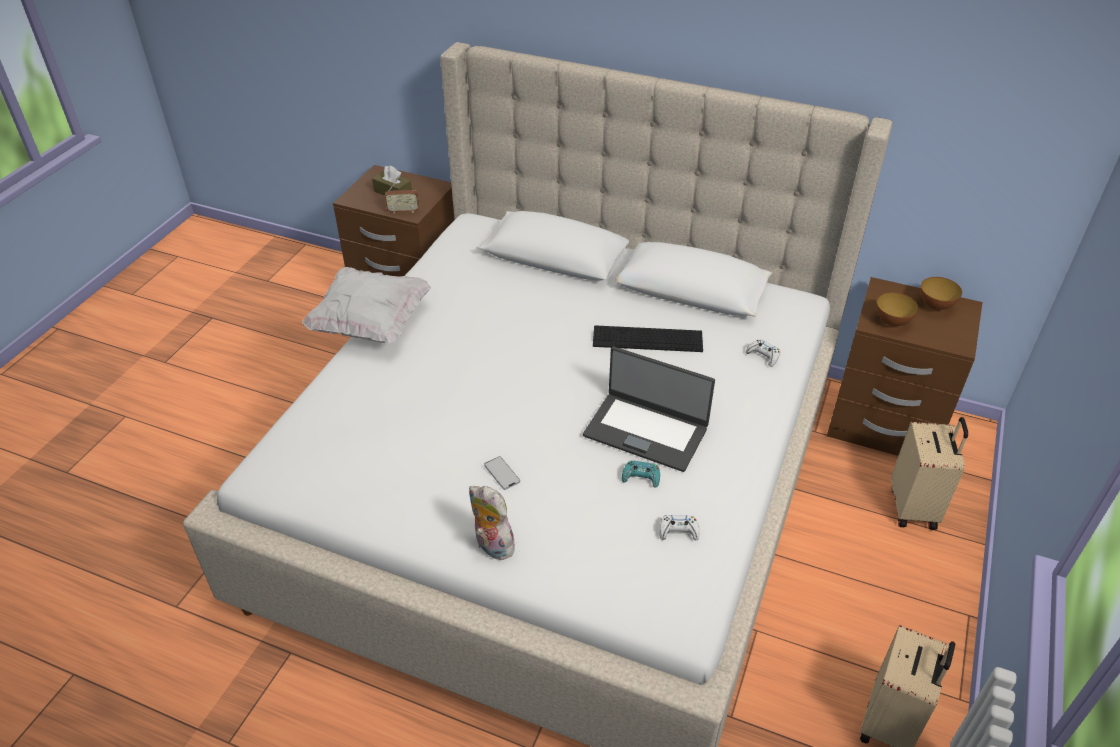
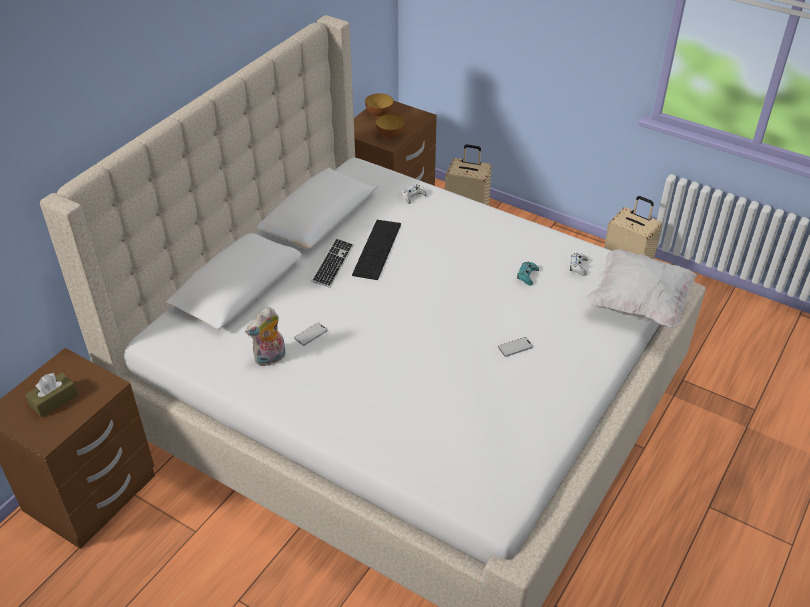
camera: 80 degrees left, 0 degrees up
(371, 323) = (297, 424): white pillow -> white pillow (638, 304)
(403, 211) = (99, 393): radio -> none
(491, 546) = (586, 360): plush toy -> plush toy (270, 359)
(493, 312) = (311, 335): none -> phone
(609, 310) = (333, 264): none -> keyboard
(646, 431) = (481, 266): laptop -> none

